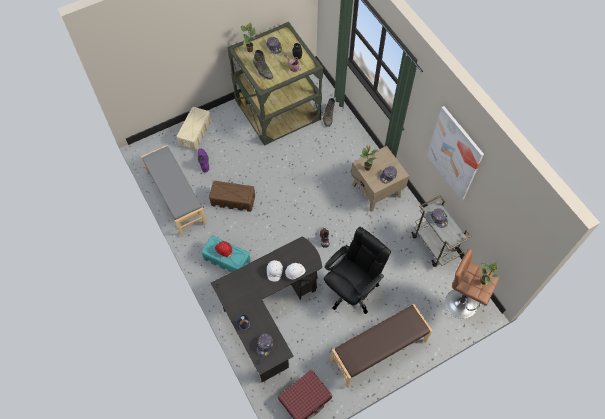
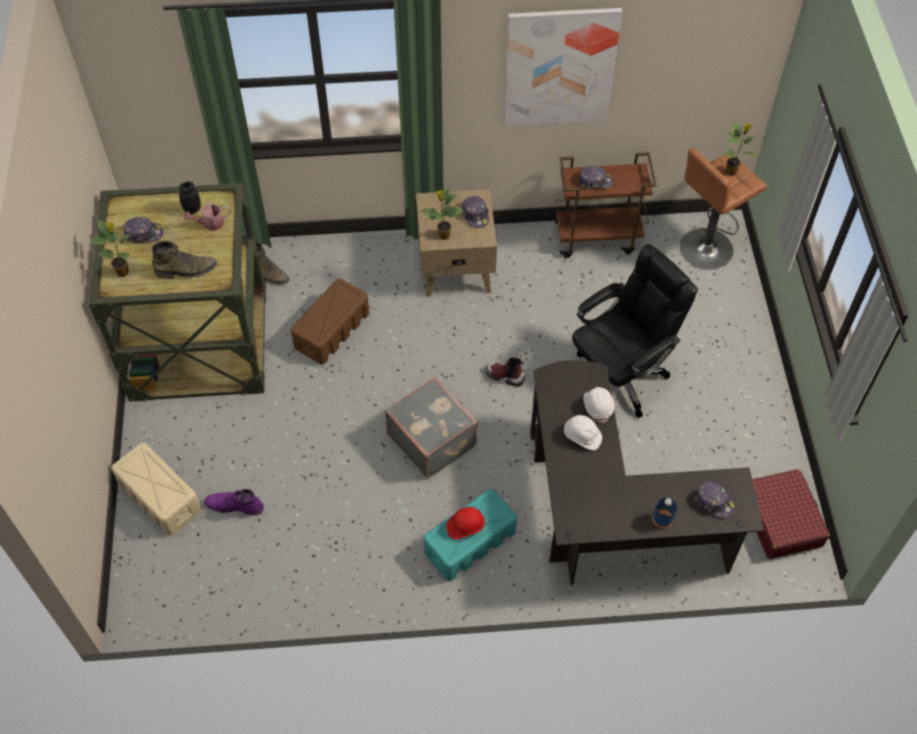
camera: 65 degrees left, 5 degrees down
(176, 198) = (289, 584): grey bench -> none
(232, 200) = (351, 487): brown storage box -> brown storage box (331, 331)
(273, 222) = (432, 439): none -> grey suitcase
(351, 290) = (619, 377): black office chair -> black office chair turned 75 degrees clockwise
(379, 351) = (740, 384): brown bench -> none
(434, 247) = (598, 239): grey cart -> brown cart

